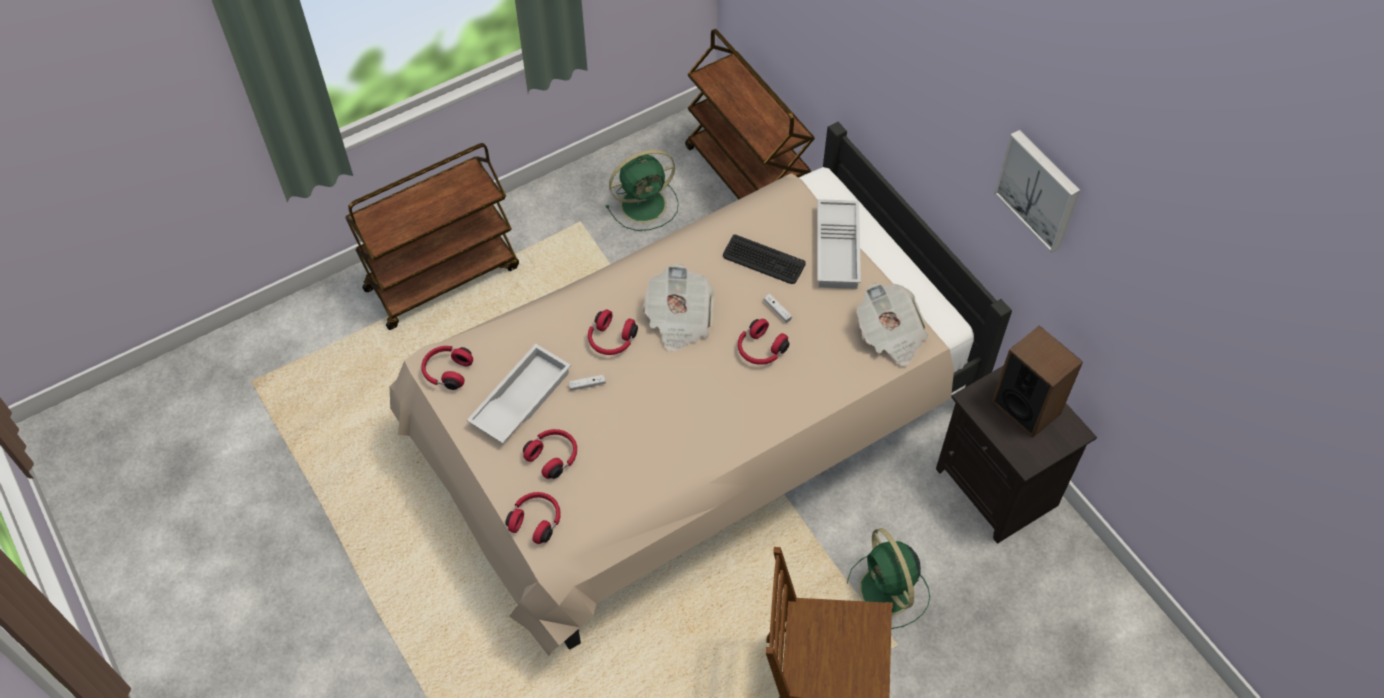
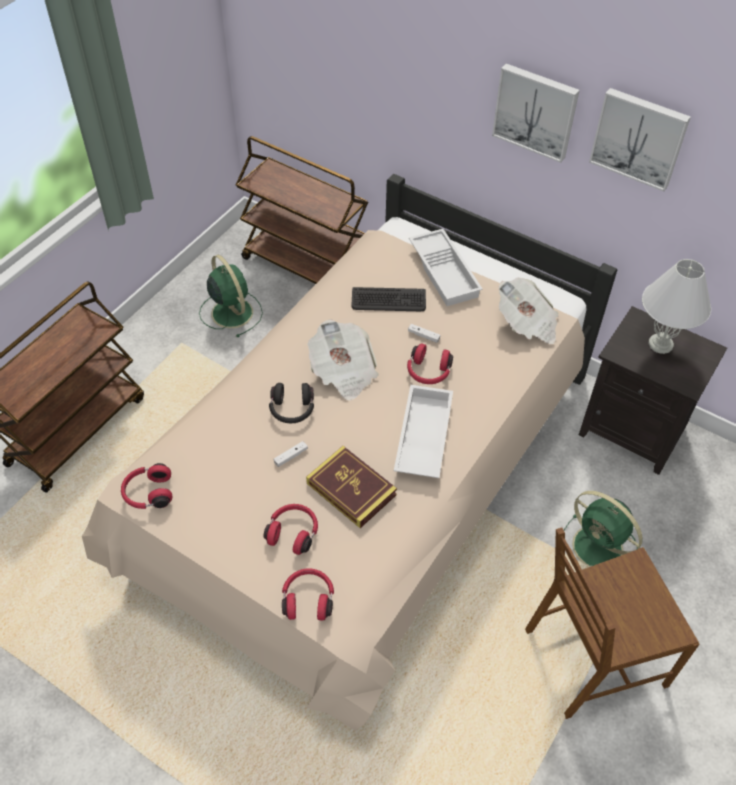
camera: 25 degrees left, 5 degrees down
(520, 398) = (233, 491): white tray -> white tray (422, 436)
(611, 340) = (292, 410): red headphones -> black headphones
(625, 437) = (351, 489): none -> book
(645, 204) = (231, 311): green fan -> green fan turned 75 degrees counterclockwise
(960, 121) = (536, 111): none -> picture
(1026, 407) = (661, 344): speaker -> white table lamp

